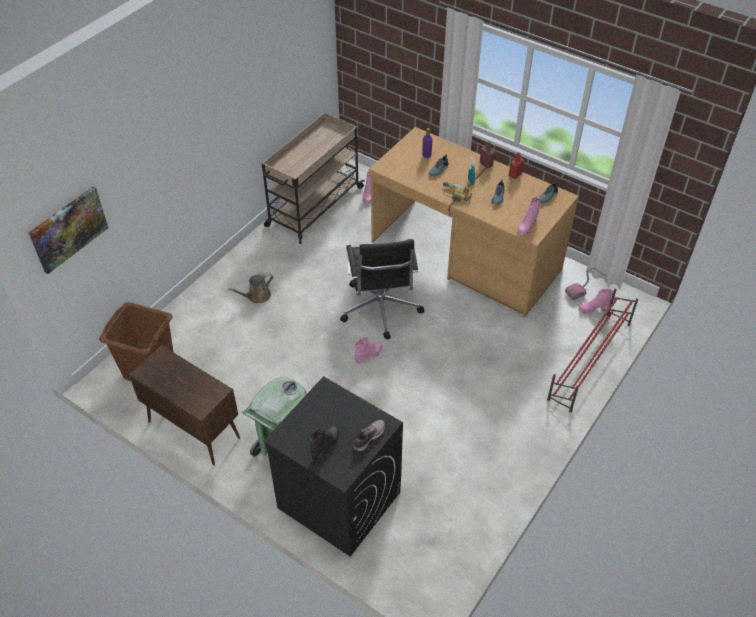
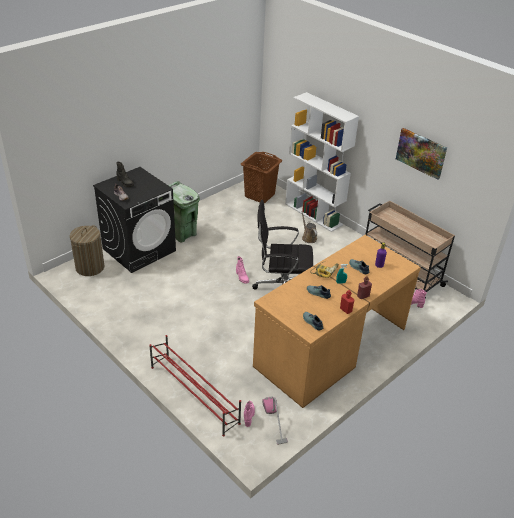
camera: 100 degrees right, 10 degrees down
(68, 229) = (282, 92): picture -> picture (421, 153)
(193, 429) = (211, 206): brown cabinet -> none
(195, 296) = (314, 214): none -> white bookcase
(404, 557) = (90, 267): none -> laundry basket
(526, 226) = (278, 301): pink boot -> none

